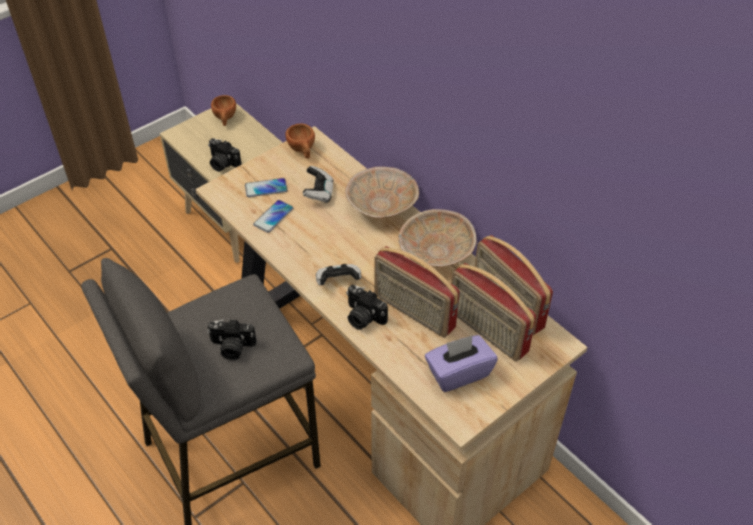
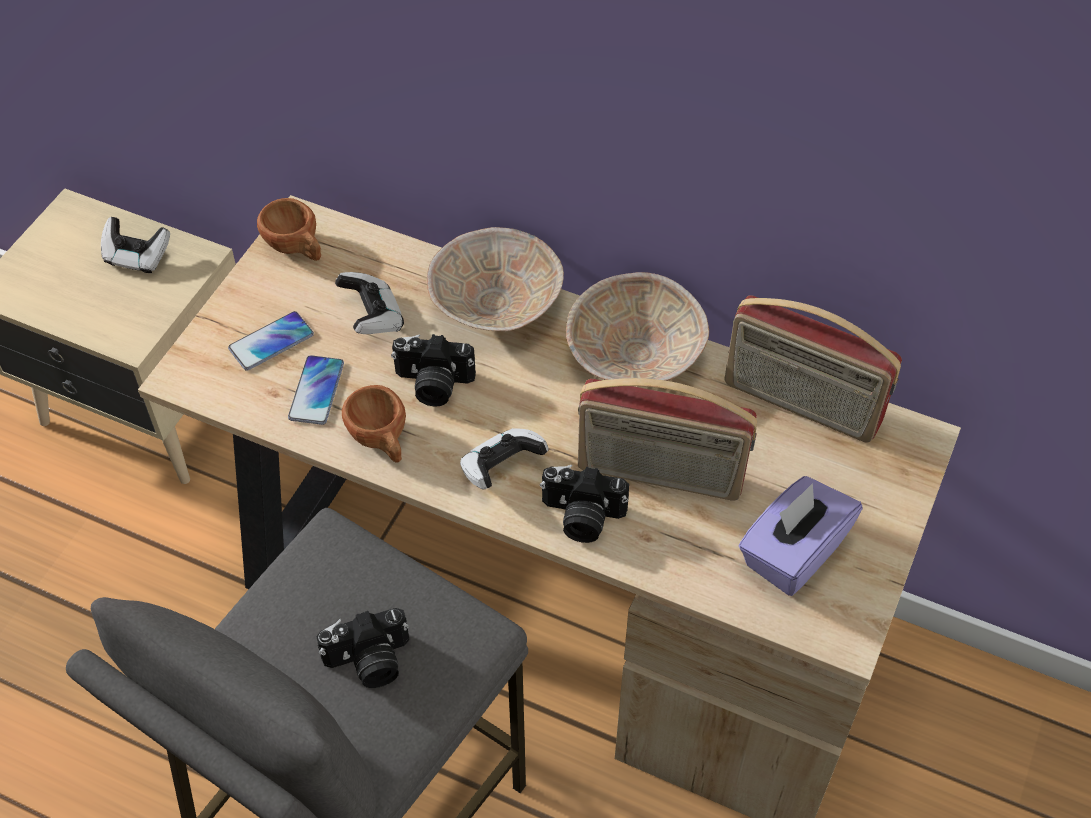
camera: 25 degrees left, 5 degrees up
(222, 164) = (120, 318): camera -> camera (433, 385)
(225, 118) = (76, 230): brown cup -> brown cup (381, 440)
(245, 139) = (137, 257): none -> game controller
(486, 332) = (796, 464): radio -> none

